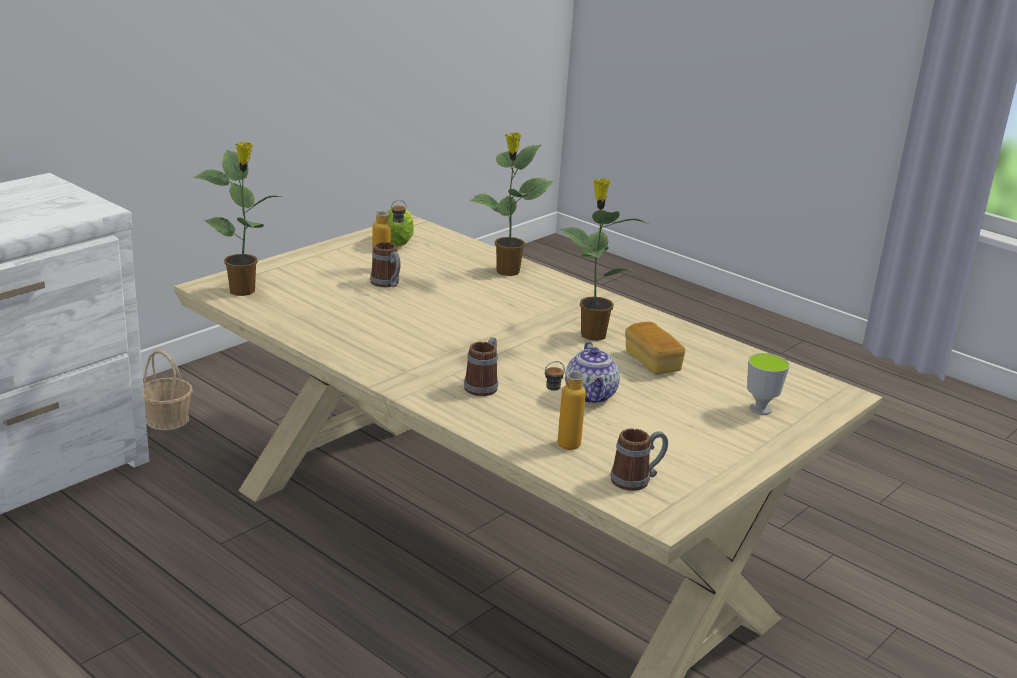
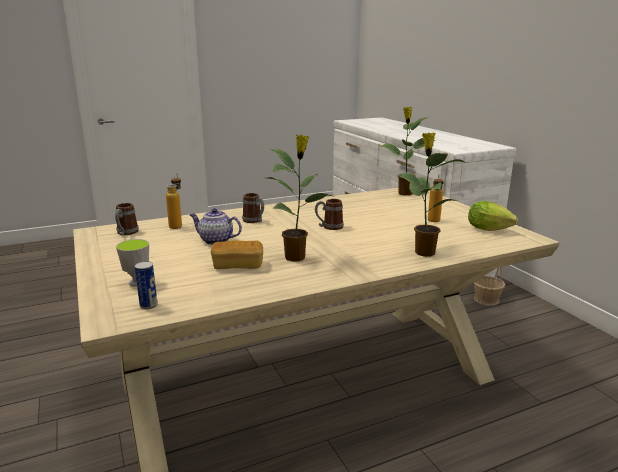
camera: 115 degrees right, 5 degrees down
(387, 284) = (407, 219): mug -> mug (329, 227)
(792, 386) = (148, 305): none -> can

